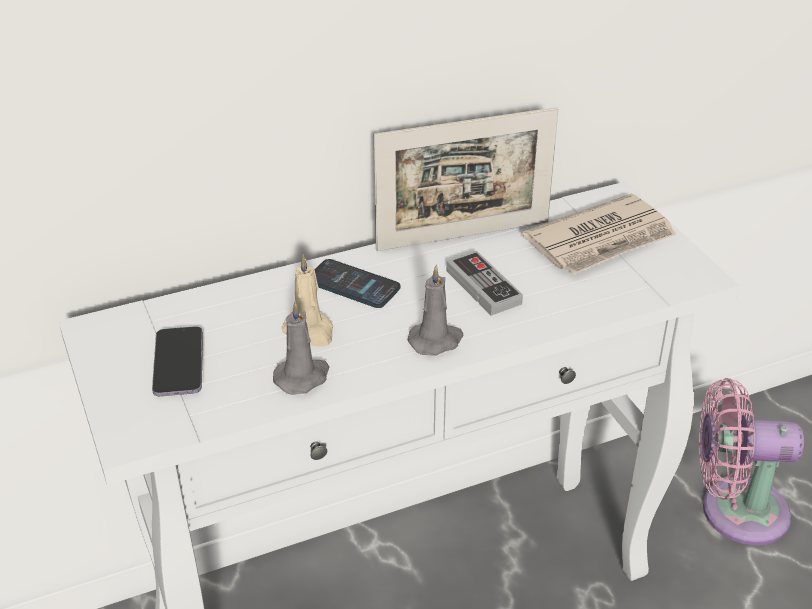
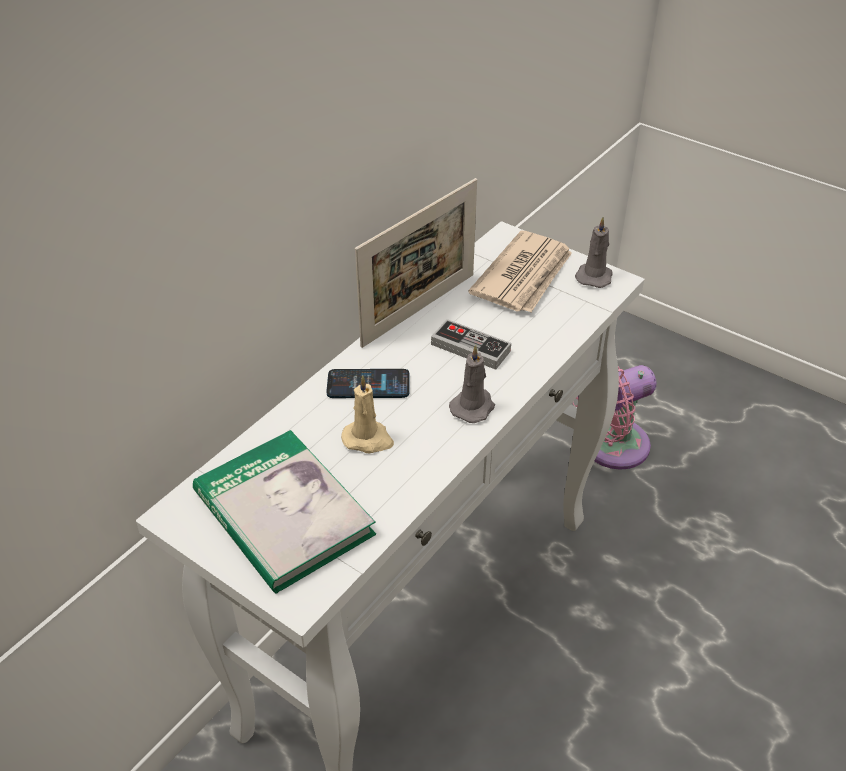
camera: 30 degrees left, 5 degrees up
(178, 363) = (283, 513): phone -> book
(303, 377) = (397, 481): grey candle -> grey candle (594, 276)

